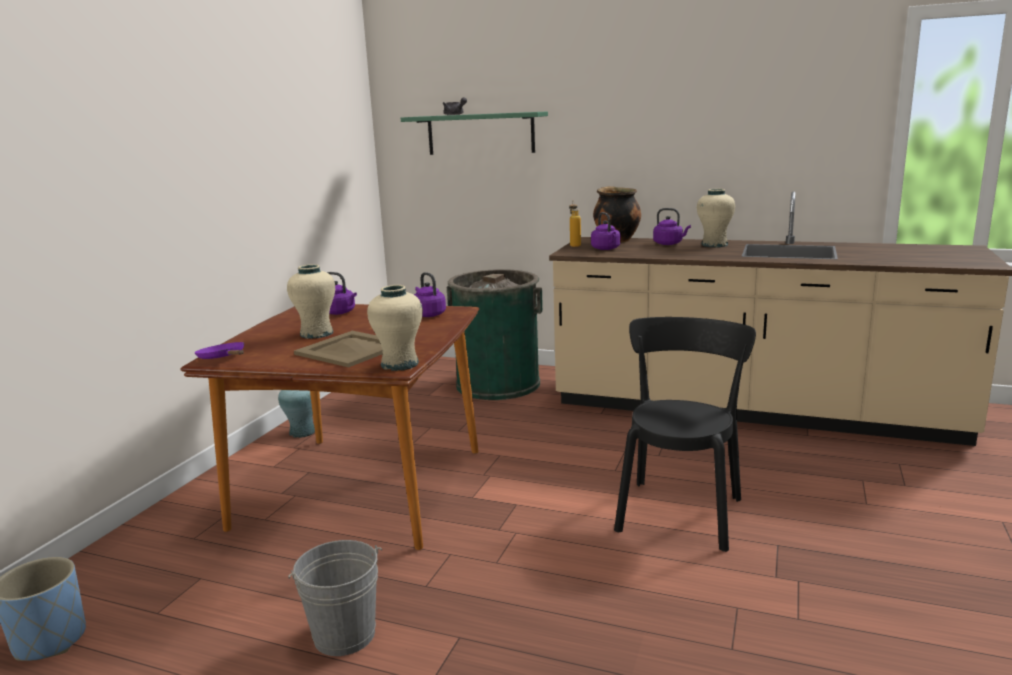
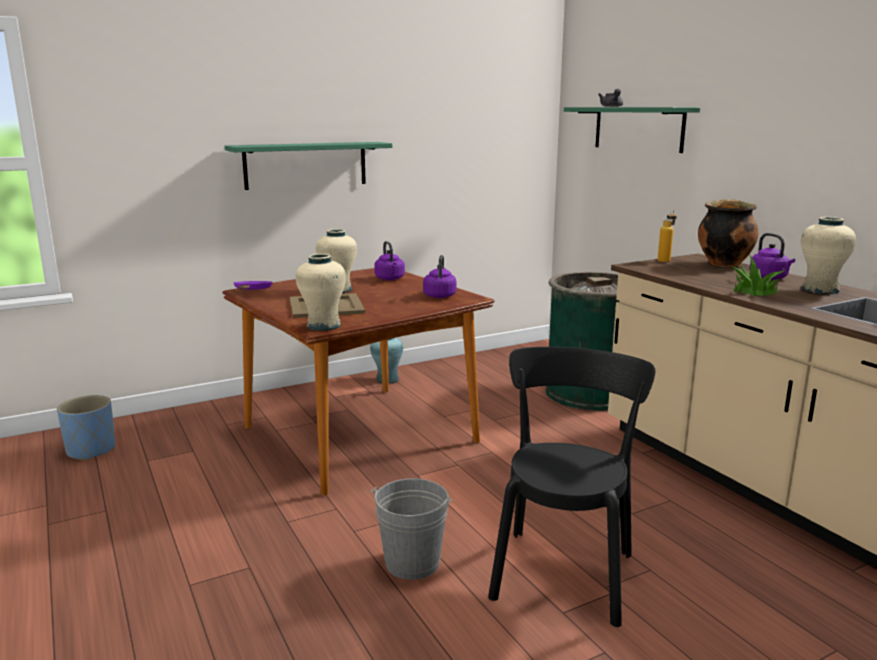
camera: 40 degrees right, 0 degrees up
(182, 200) = (306, 165): none -> green shelf
(344, 635) = (198, 526): grey bucket -> grey bucket (412, 562)
(606, 249) = (684, 270): purple kettle -> none
(680, 511) = (564, 570): black chair -> black chair turned 45 degrees counterclockwise
(686, 253) = (754, 291): none -> potted plant

